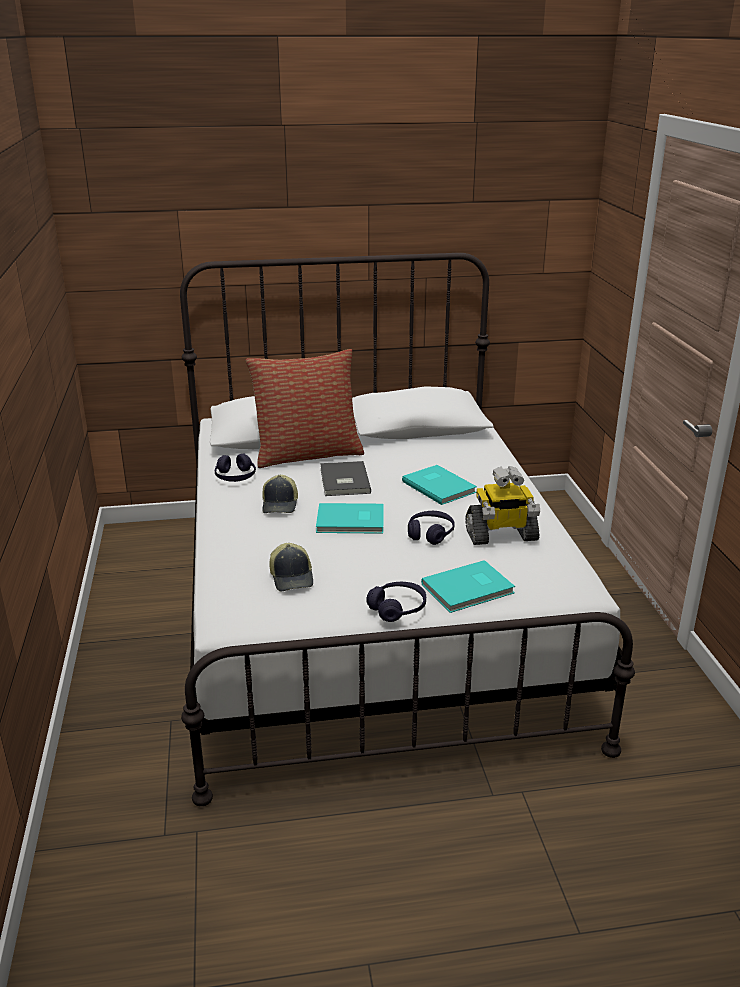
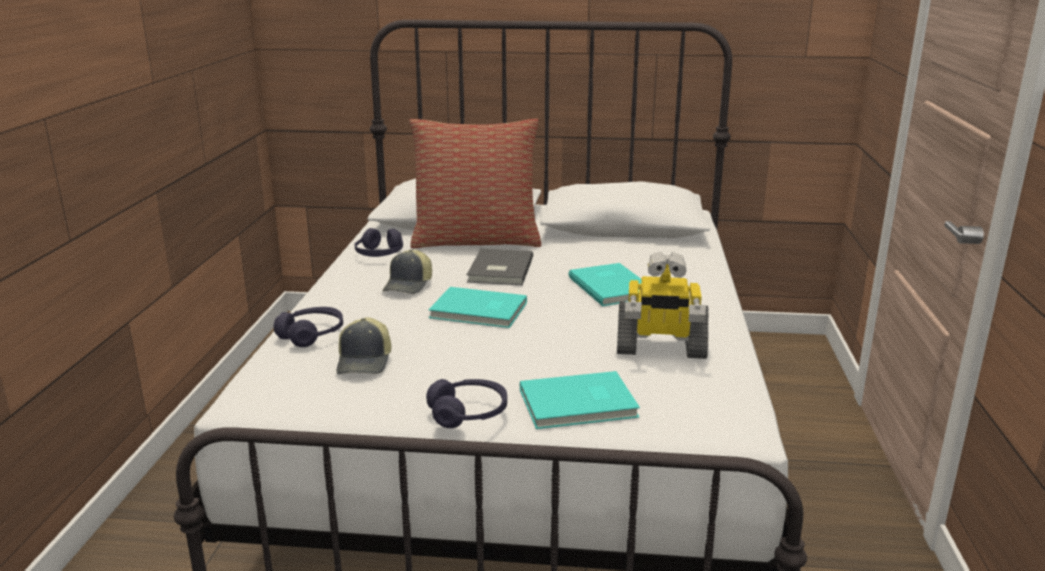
camera: 15 degrees right, 5 degrees down
(430, 534) = (568, 335): purple headphones -> purple headphones (311, 335)

